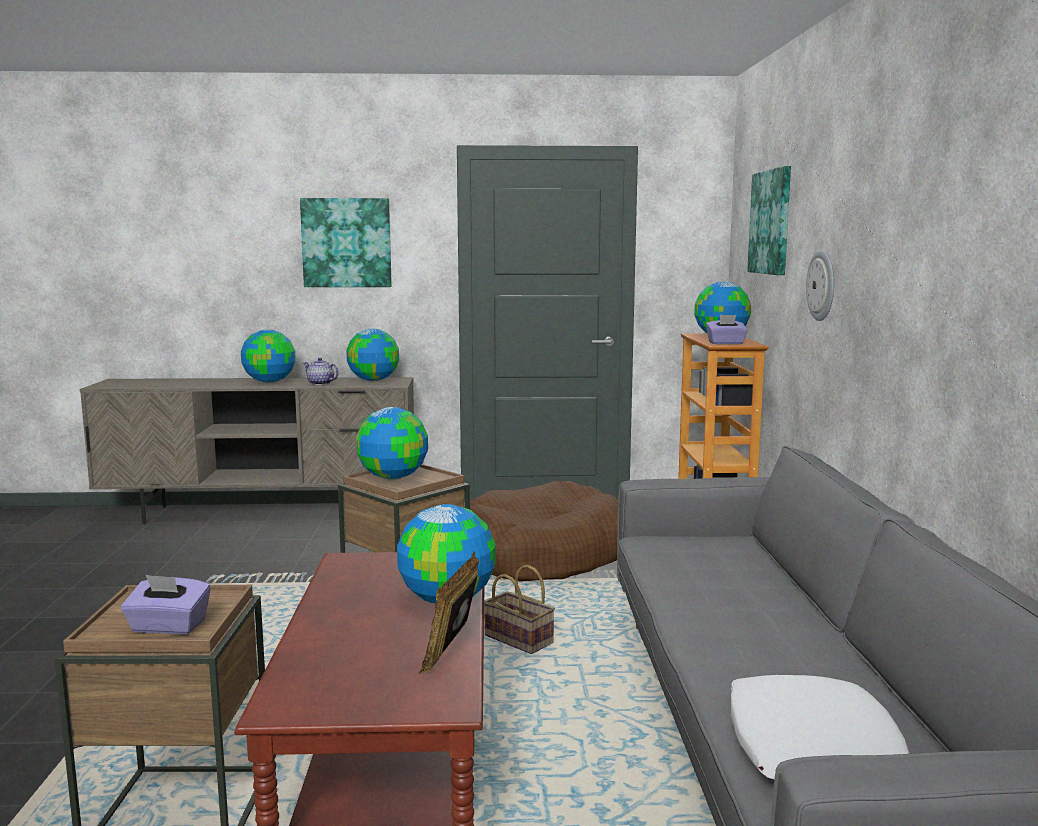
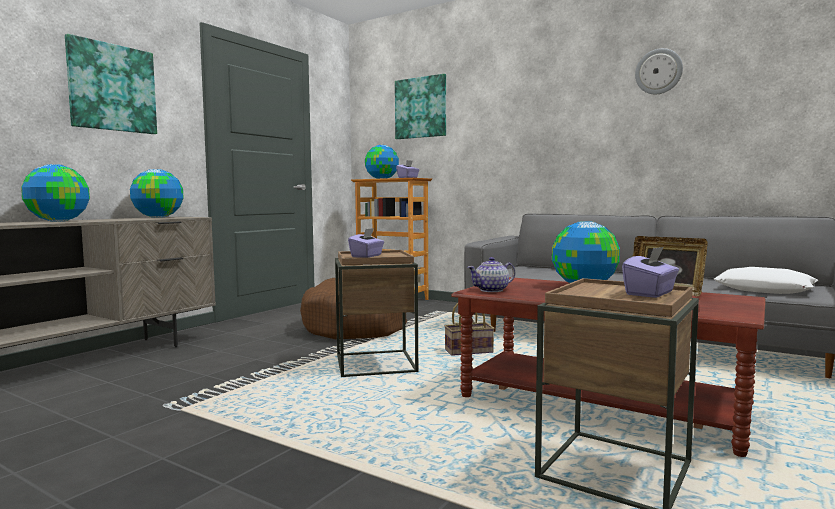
camera: 55 degrees left, 5 degrees down
(320, 383) = (123, 219): teapot -> teapot (492, 290)
(393, 477) = (367, 256): globe -> purple tissue box
(822, 285) = (497, 135): wall clock -> wall clock (658, 71)

